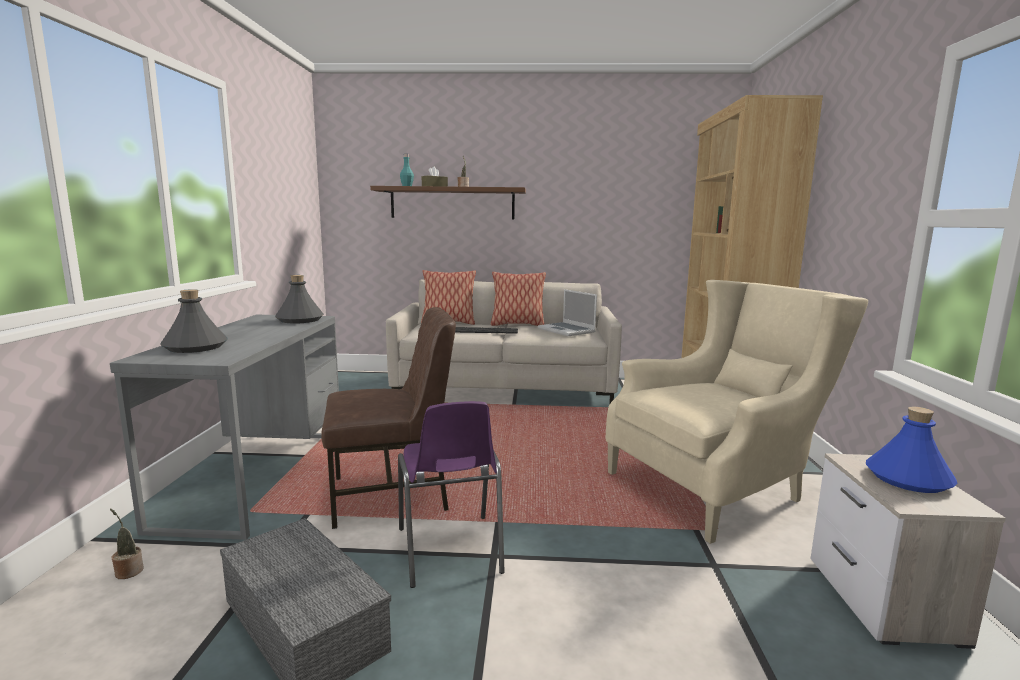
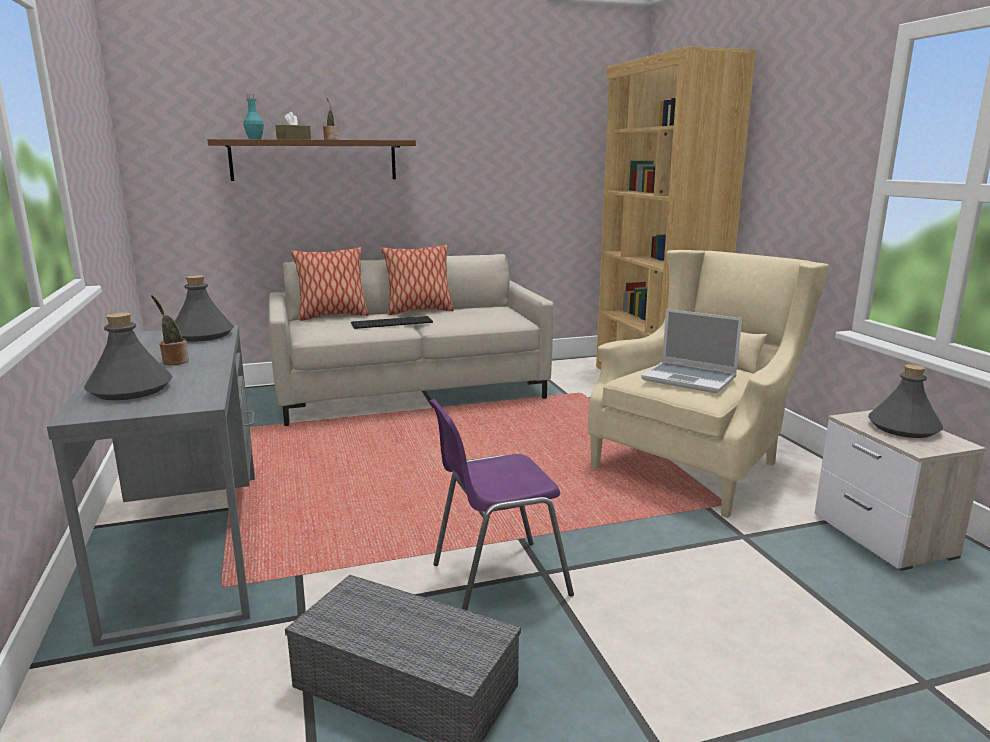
camera: 20 degrees left, 5 degrees up
(128, 571) = (127, 688): potted plant -> potted plant (174, 361)
(392, 495) = (382, 534): brown chair -> none
(449, 552) = (496, 579): purple chair -> purple chair turned 105 degrees clockwise
(567, 330) = (484, 313): laptop -> laptop (690, 379)
(908, 479) = (903, 428): blue bottle -> grey bottle

